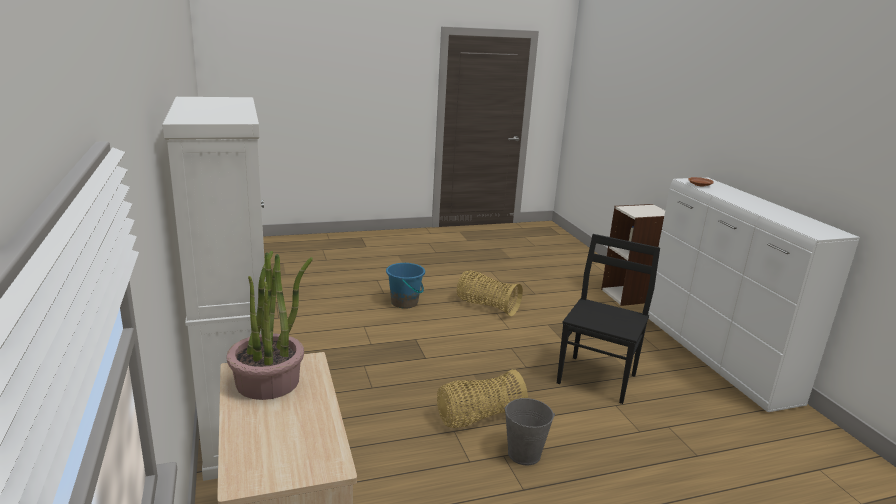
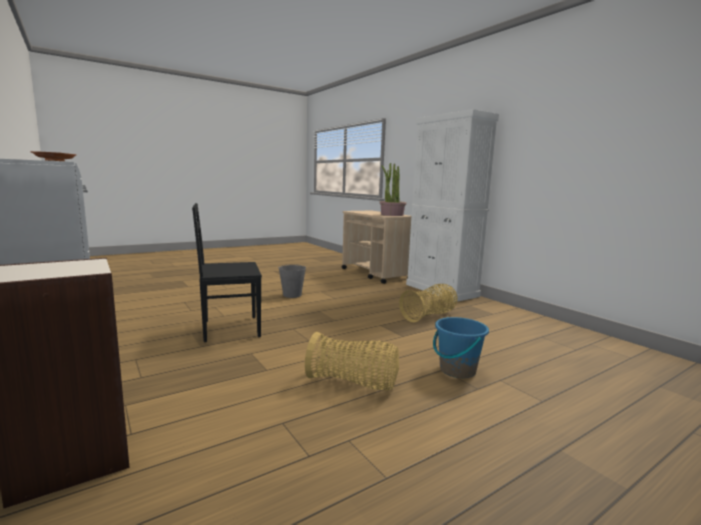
camera: 165 degrees right, 10 degrees down
(478, 417) = (322, 303): basket -> basket (429, 316)
(597, 378) = (229, 328): black chair -> black chair turned 60 degrees clockwise

